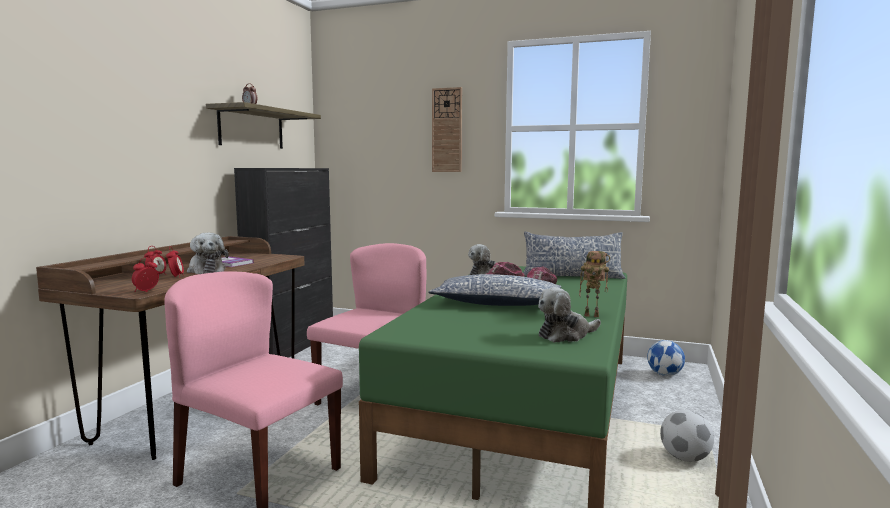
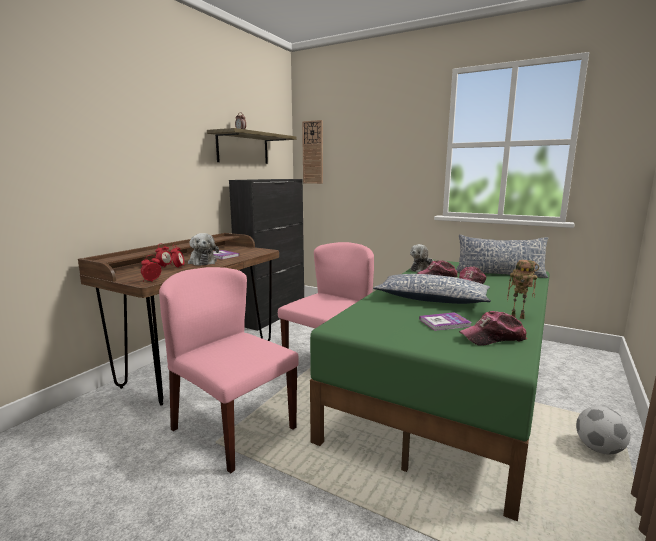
camera: 10 degrees right, 5 degrees up
(447, 130) = (397, 147): wall clock -> wall clock (313, 152)
(513, 324) = (444, 323): none -> book
(565, 335) = (493, 338): plush toy -> cap
(664, 374) = (578, 360): football -> none

